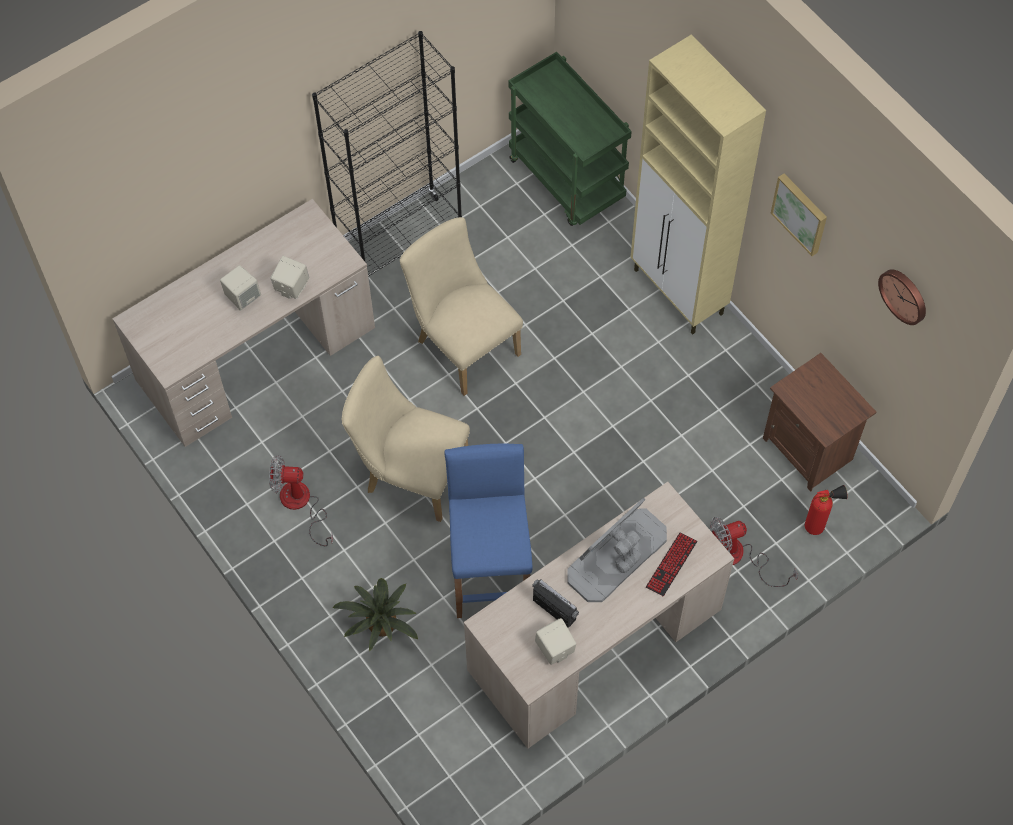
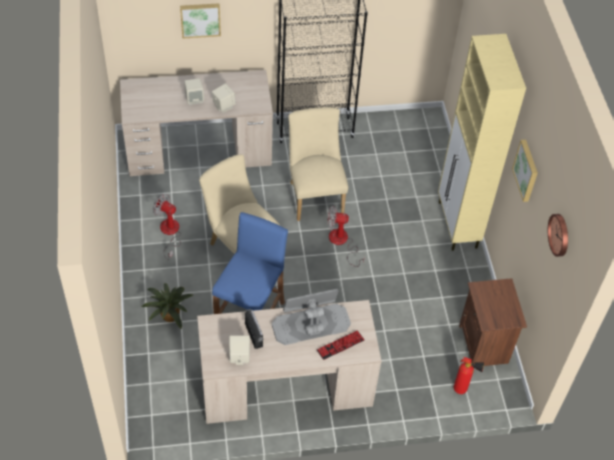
camera: 25 degrees right, 10 degrees down
(207, 182) = (200, 19): none -> picture
(568, 180) = (429, 141): green cart -> none
(738, 557) = (402, 383): fan -> fan (342, 242)

